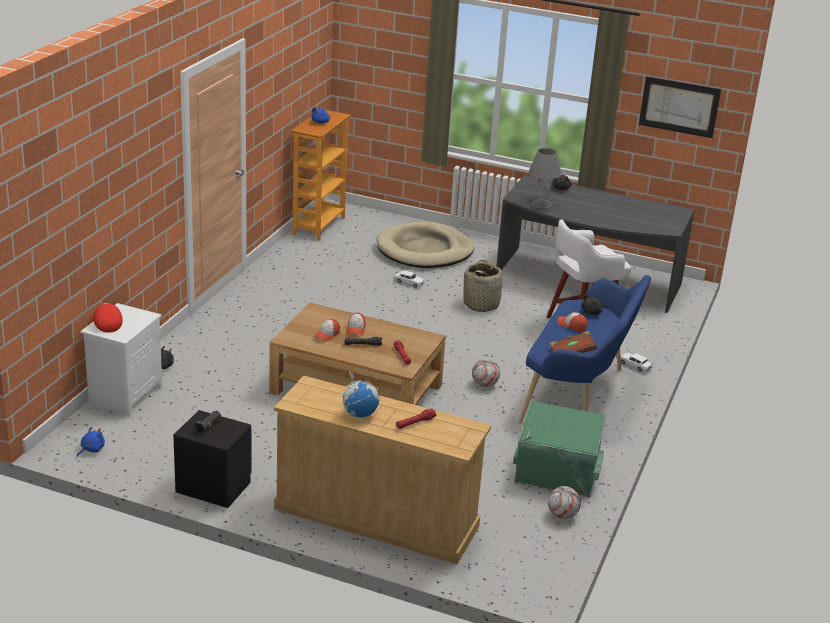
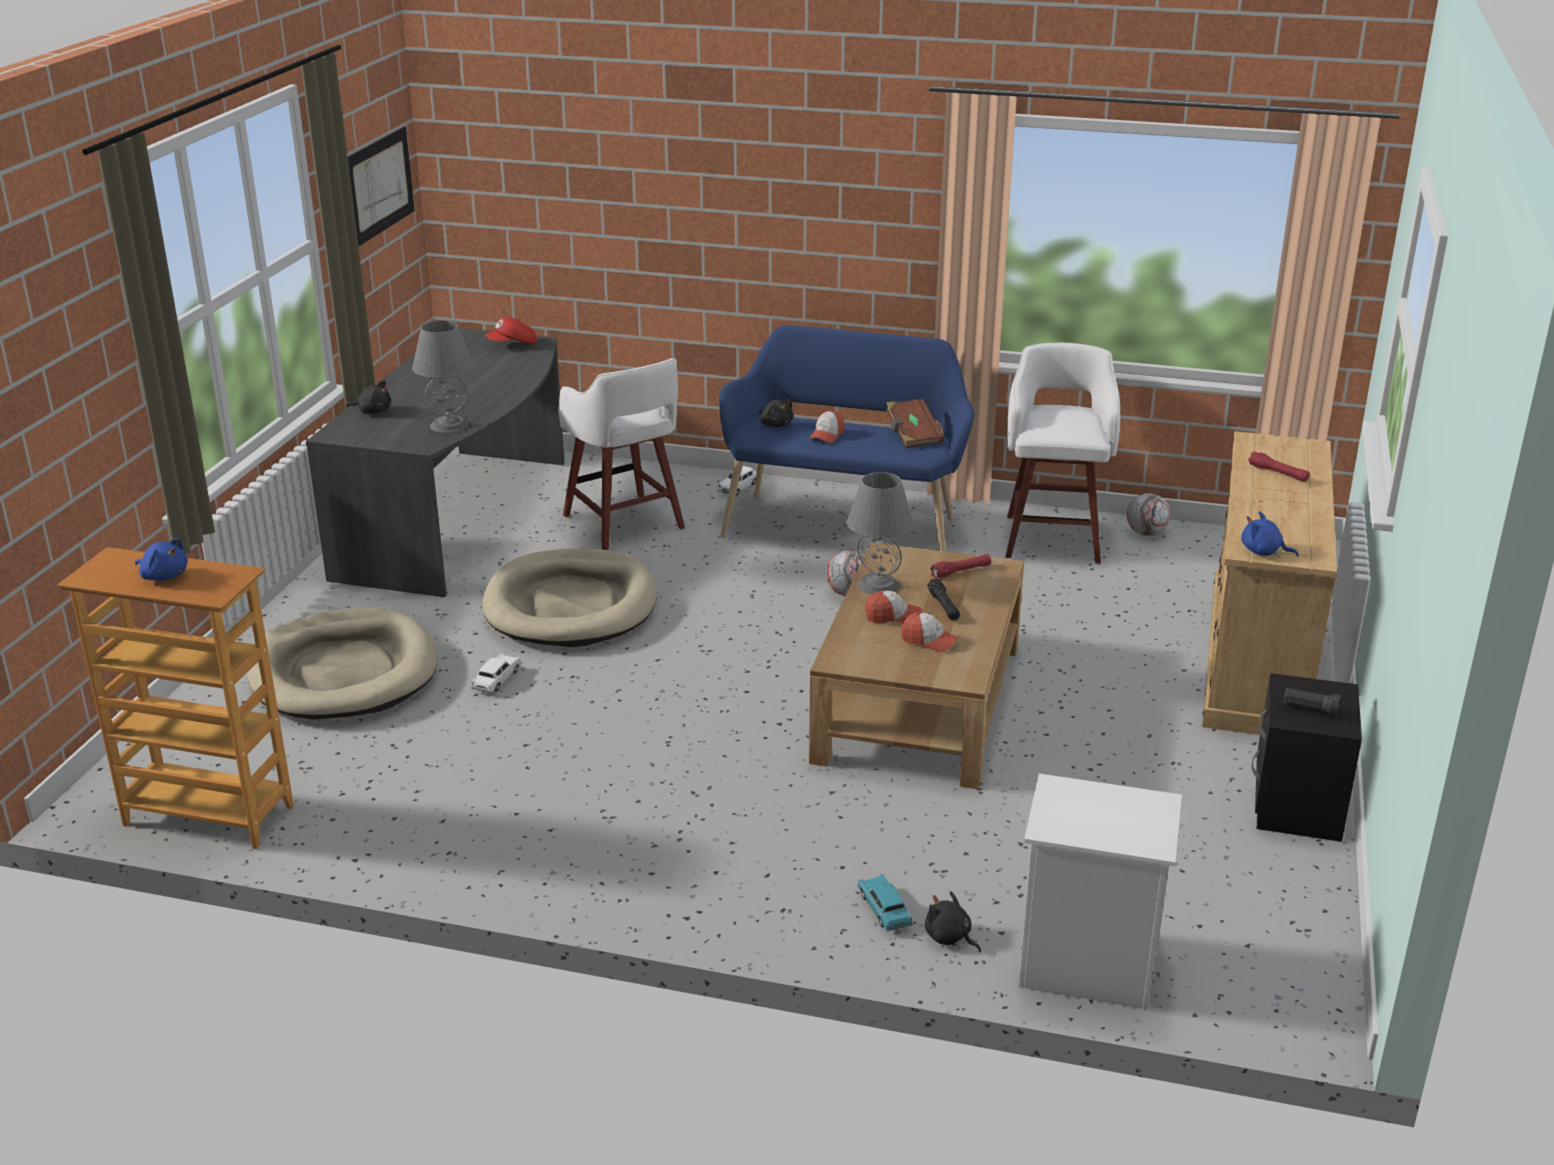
camera: 95 degrees left, 0 degrees up
(91, 449) = (1295, 967): blue plush toy -> blue plush toy (1263, 552)
(107, 324) = (1123, 832): red cap -> red cap (513, 345)
(188, 354) = (884, 911): none -> turquoise toy car
(359, 414) = (1293, 510): globe -> none
(392, 330) = (877, 585): none -> grey table lamp
(481, 304) = (571, 605): basket -> beige dog bed
(557, 473) = (1053, 537): green storage box -> white stool

